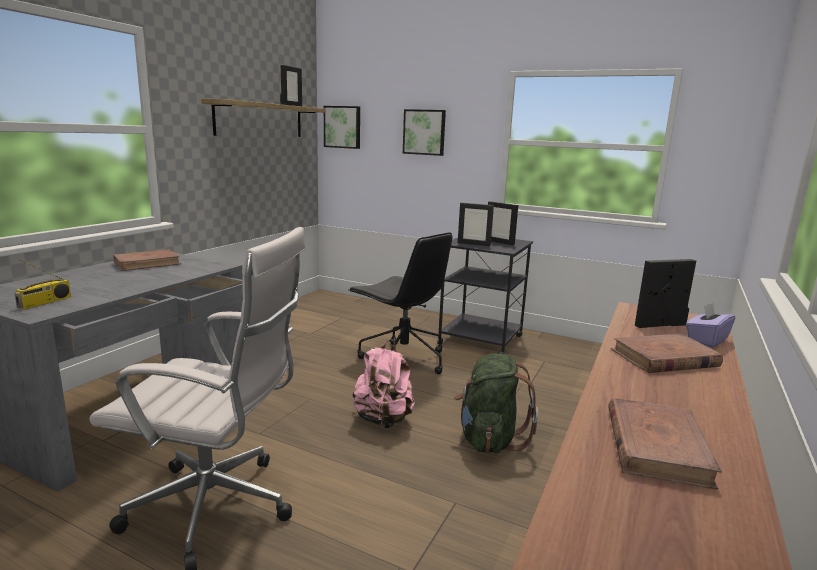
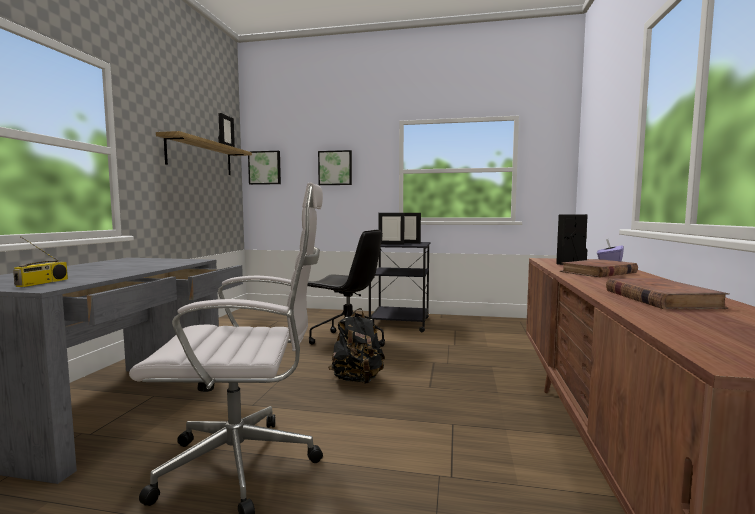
camera: 15 degrees left, 10 degrees down
(147, 263) = (123, 262): brown book -> none
(383, 419) = (357, 380): pink backpack -> black backpack
(489, 439) = (449, 380): green backpack -> none

